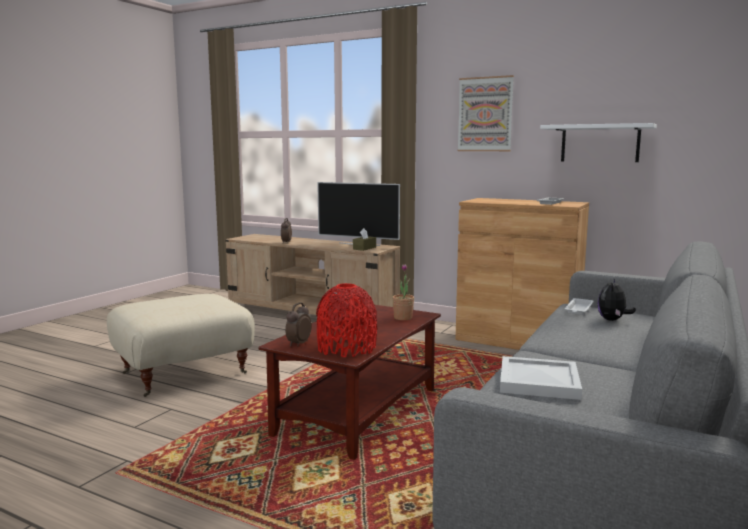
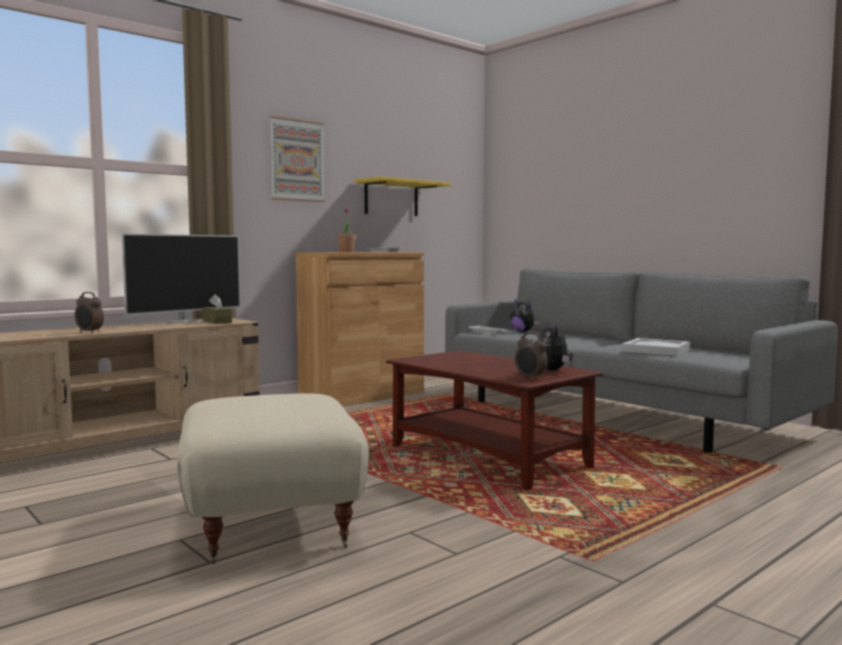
camera: 70 degrees left, 5 degrees down
(346, 348) = (553, 370): red vase -> plush toy
(403, 318) = (465, 356): potted plant -> potted plant (346, 252)
(600, 143) = (391, 198): white shelf -> yellow shelf

